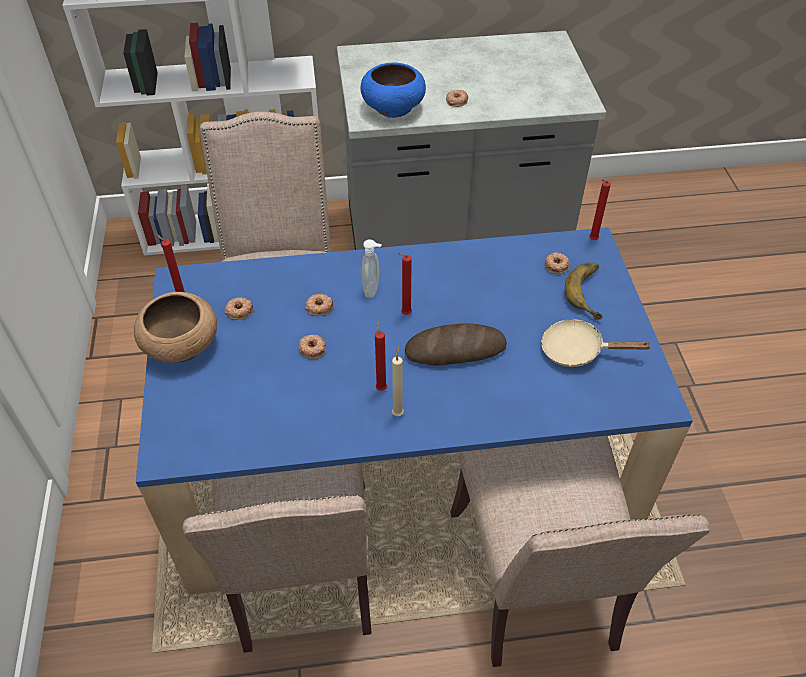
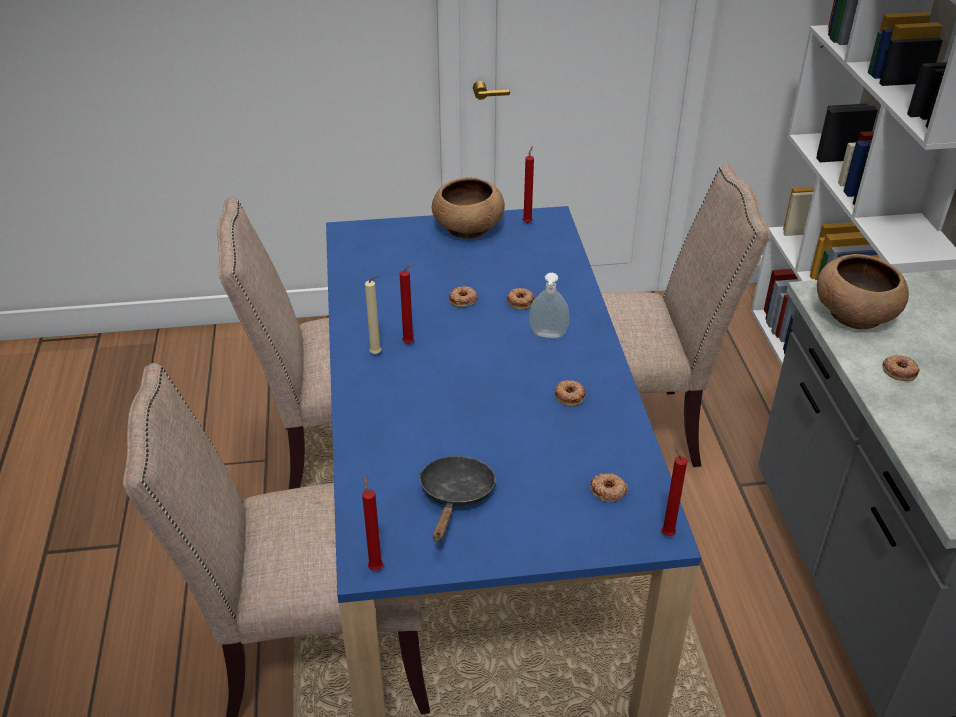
camera: 90 degrees right, 10 degrees down
(239, 310) = (513, 254): donut -> donut (570, 395)
(393, 107) = (855, 314): blue bowl -> brown bowl
(404, 314) = (512, 358): red candle -> red candle (375, 566)
(455, 349) = (459, 395): bread -> none
(578, 350) = (456, 496): beige frying pan -> black frying pan
(592, 293) = (558, 521): banana -> none

